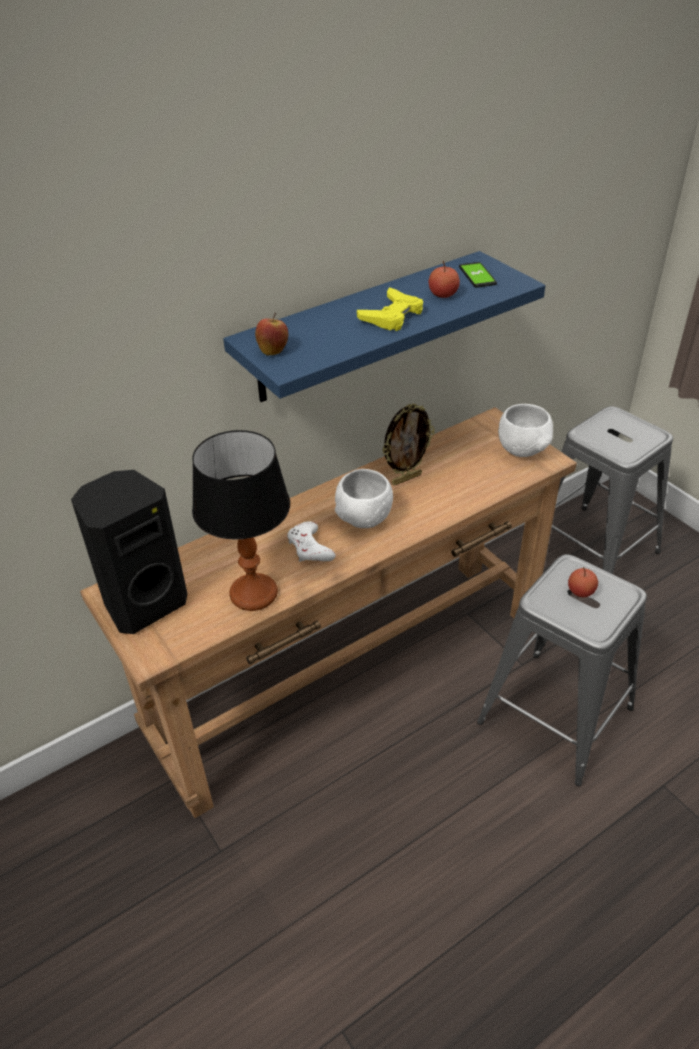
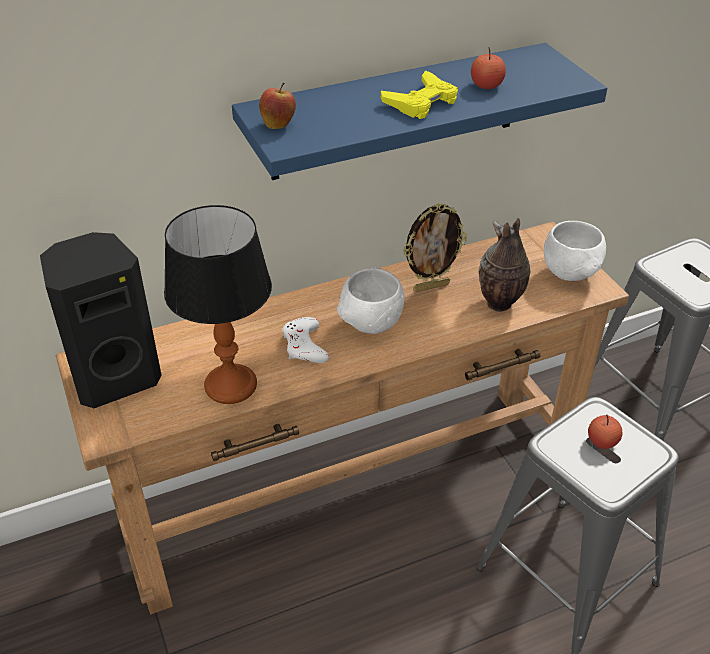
camera: 10 degrees right, 0 degrees up
(469, 486) = (499, 304): none -> vase
(477, 276) = (532, 69): phone -> none

